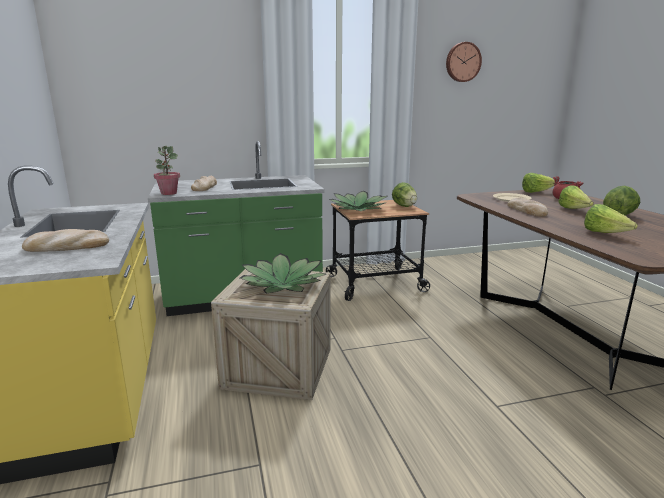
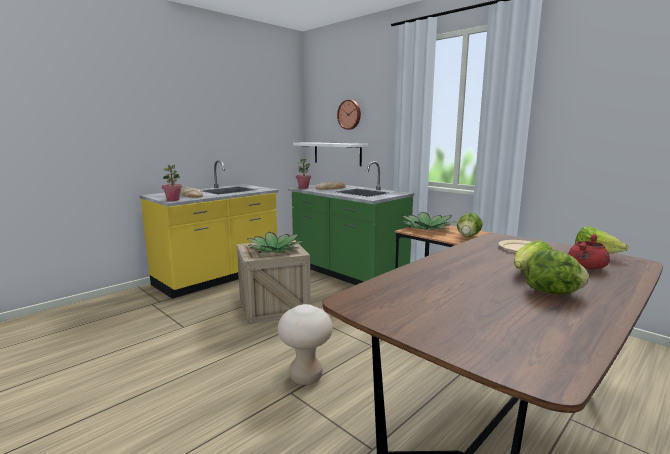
camera: 60 degrees right, 5 degrees down
(91, 261) = (173, 200): none -> potted plant
(145, 135) = (337, 153): none -> white shelf
(462, 62) = (611, 85): wall clock -> wall clock (349, 114)
(471, 389) = (306, 377): none -> beige stool
(527, 210) = (476, 256): bread -> none
(604, 233) = (431, 286): lettuce -> none

